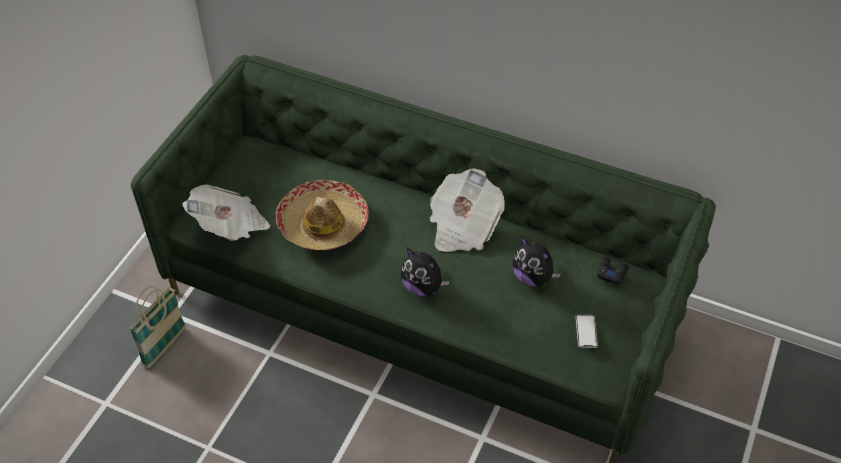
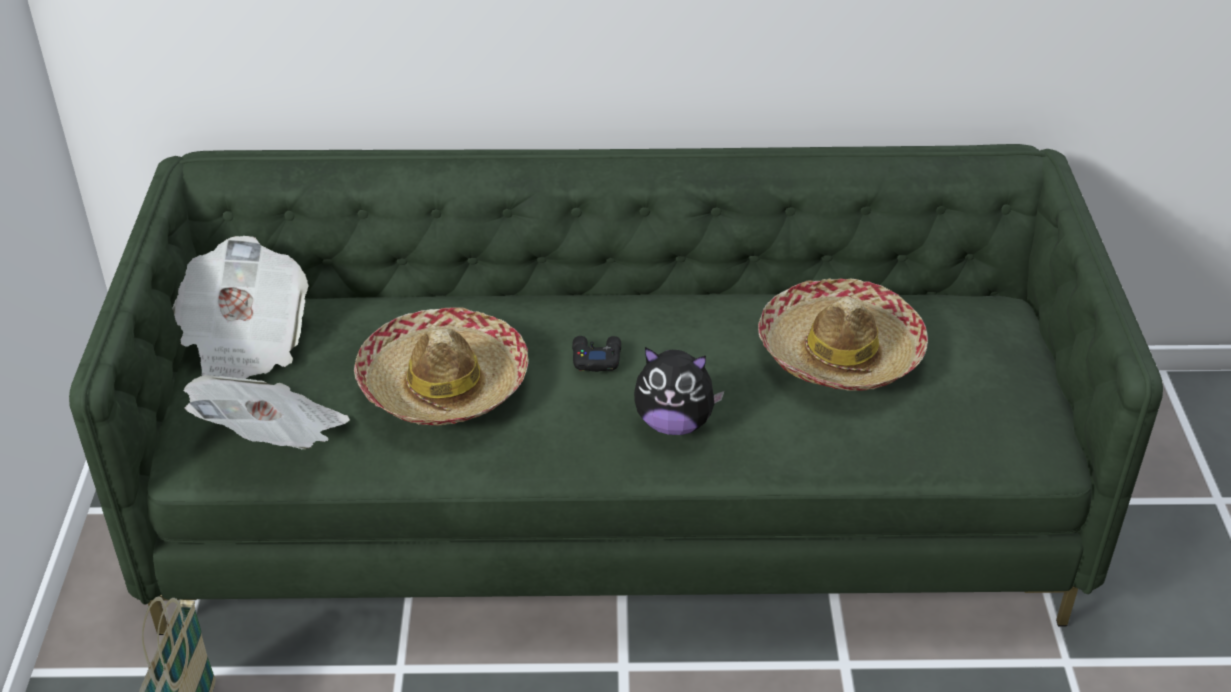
camera: 25 degrees left, 10 degrees down
(463, 226) = (681, 317): newspaper -> newspaper (244, 342)
(533, 277) = (840, 352): plush toy -> hat
(586, 331) = (974, 399): phone -> none
(611, 272) = (950, 309): black game controller -> black game controller (596, 358)

